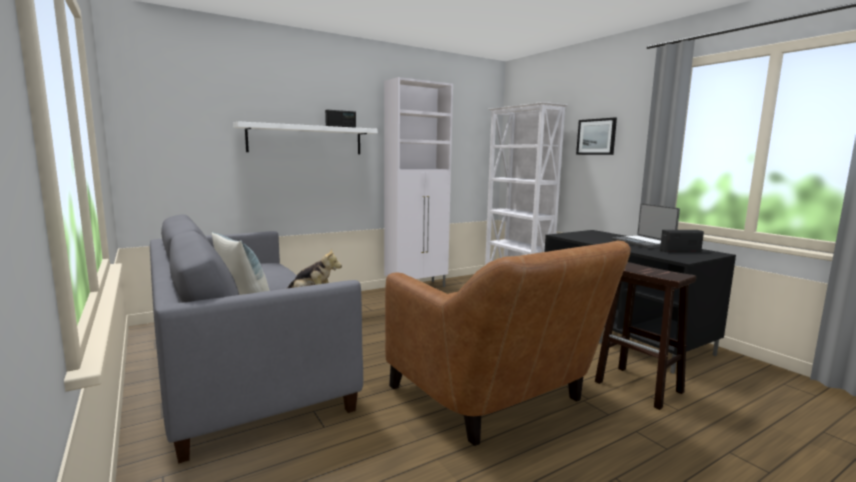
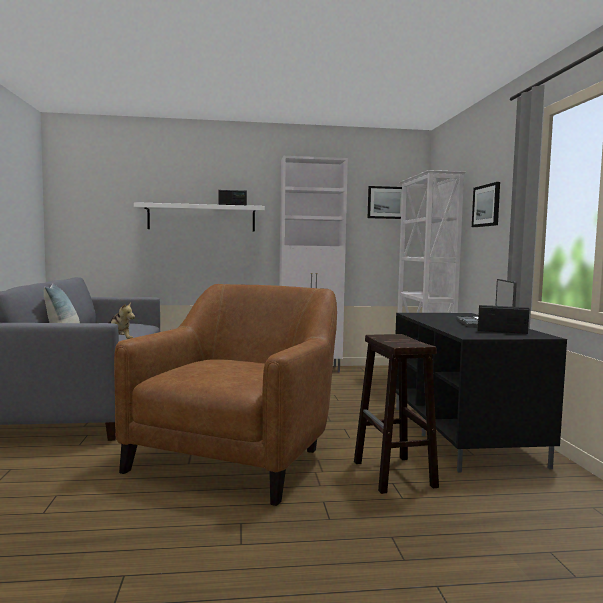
camera: 25 degrees right, 5 degrees down
(472, 127) = (386, 202): none -> picture
(497, 398) = (237, 455): brown armchair -> brown armchair turned 150 degrees counterclockwise

